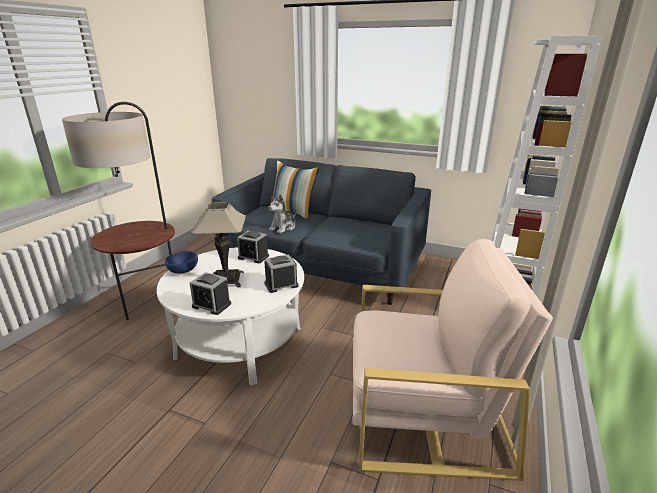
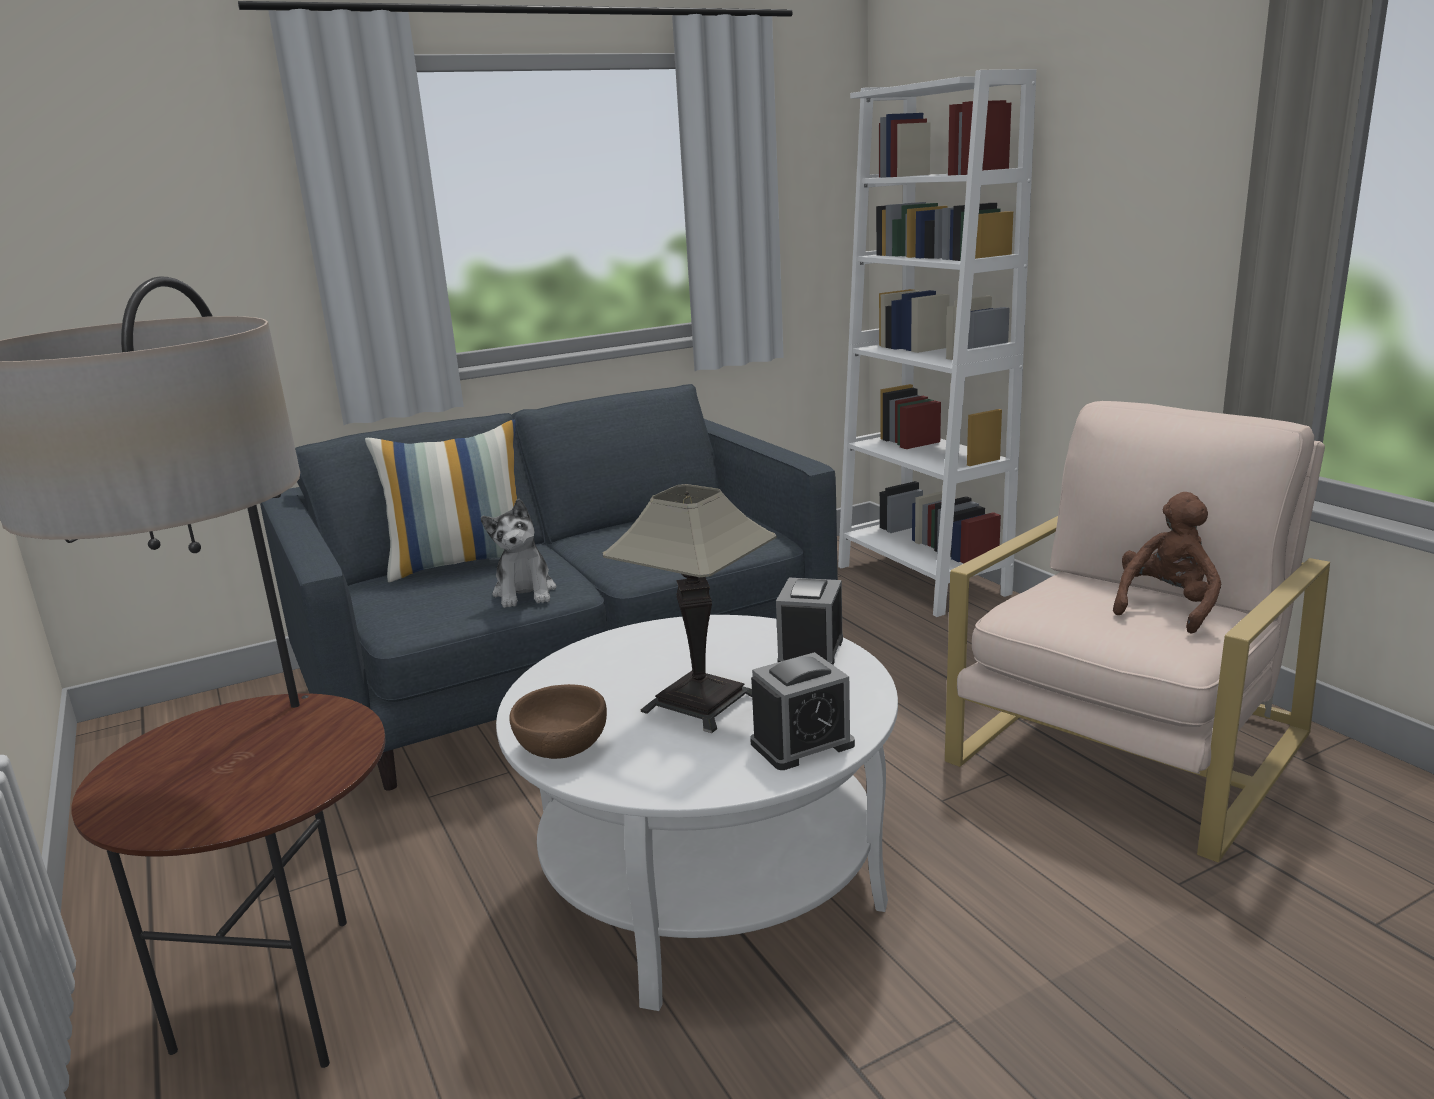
camera: 50 degrees left, 5 degrees down
(184, 270) = (564, 747): blue bowl -> brown bowl
(253, 257) = (633, 650): alarm clock -> none
(418, 352) = (1166, 607): none -> brown plush toy

